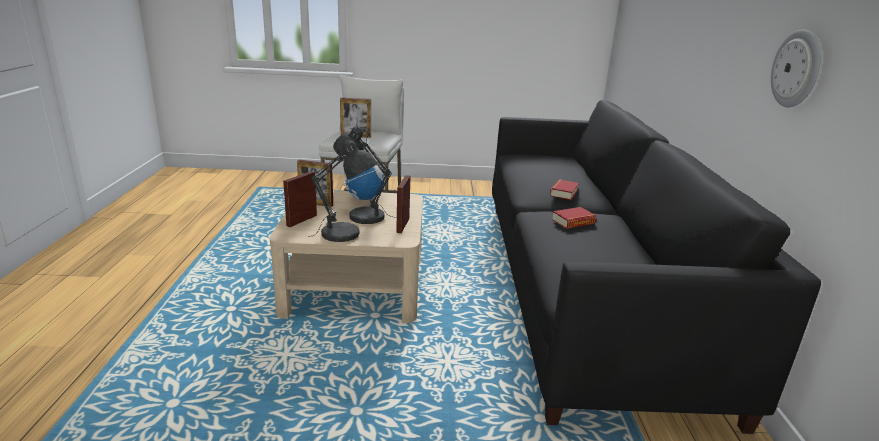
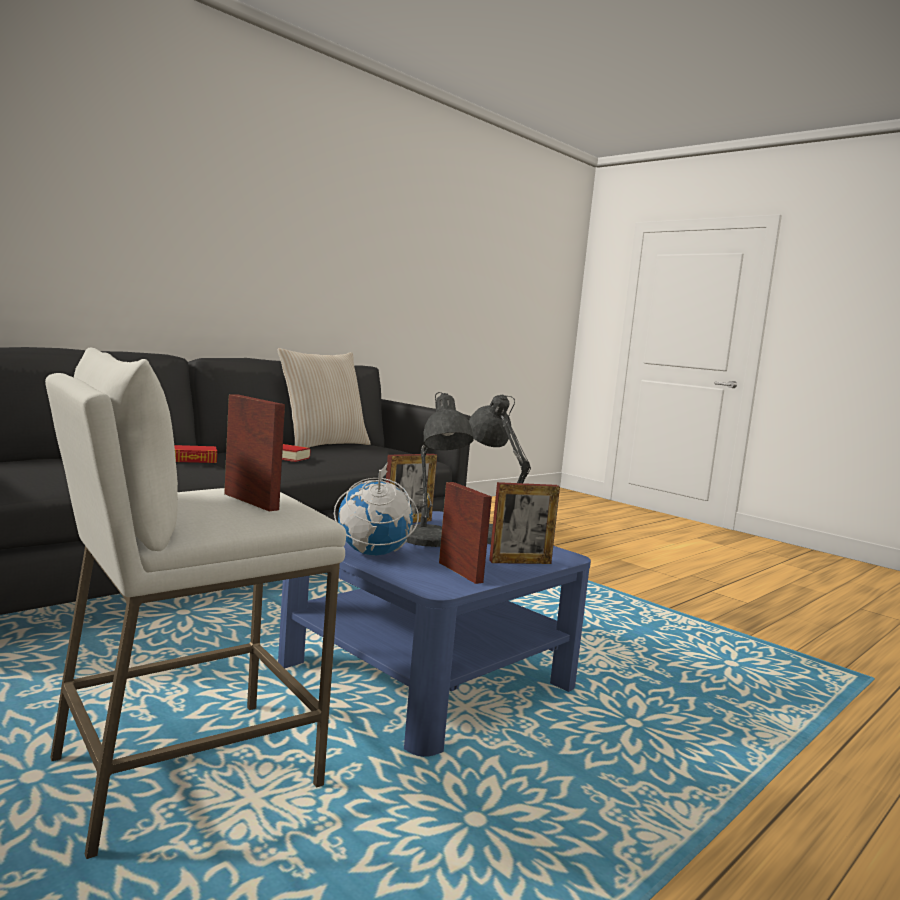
camera: 135 degrees left, 15 degrees down
(355, 286) = (427, 674): beige coffee table -> blue coffee table
(644, 257) = (322, 445): none -> beige pillow
(797, 69) = (285, 272): wall clock -> none

